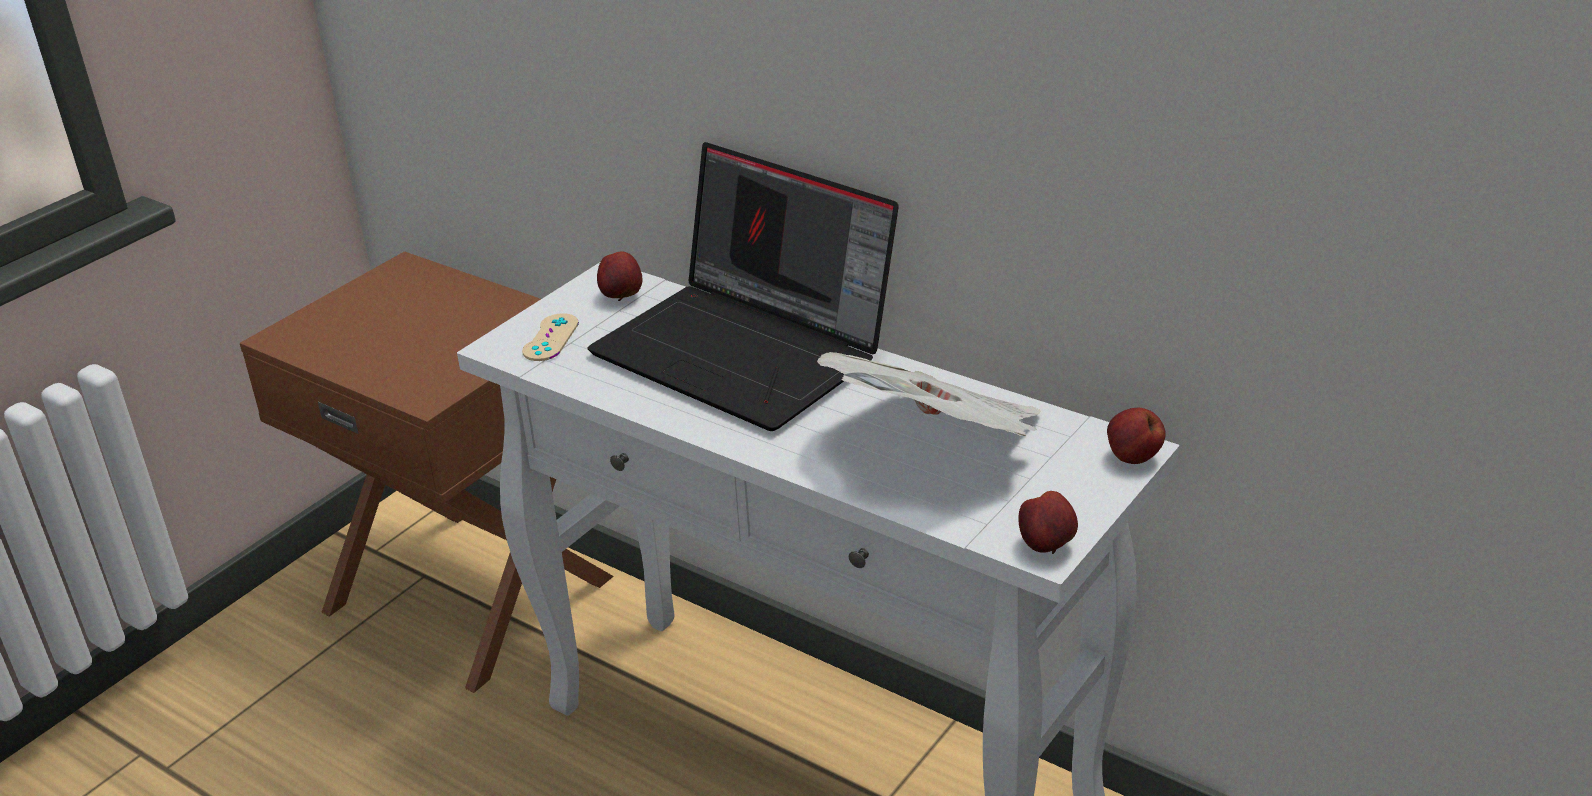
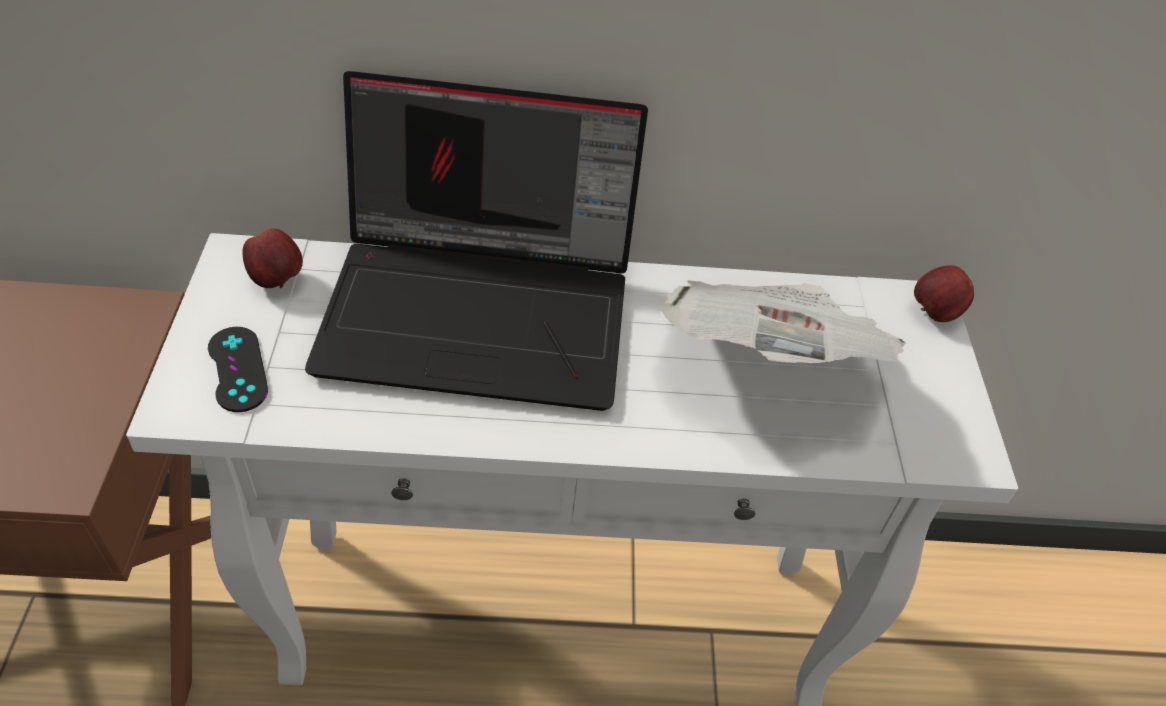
camera: 40 degrees left, 15 degrees up
(550, 338) = (238, 369): beige game controller -> black game controller
(1047, 546) = (969, 448): apple -> none

